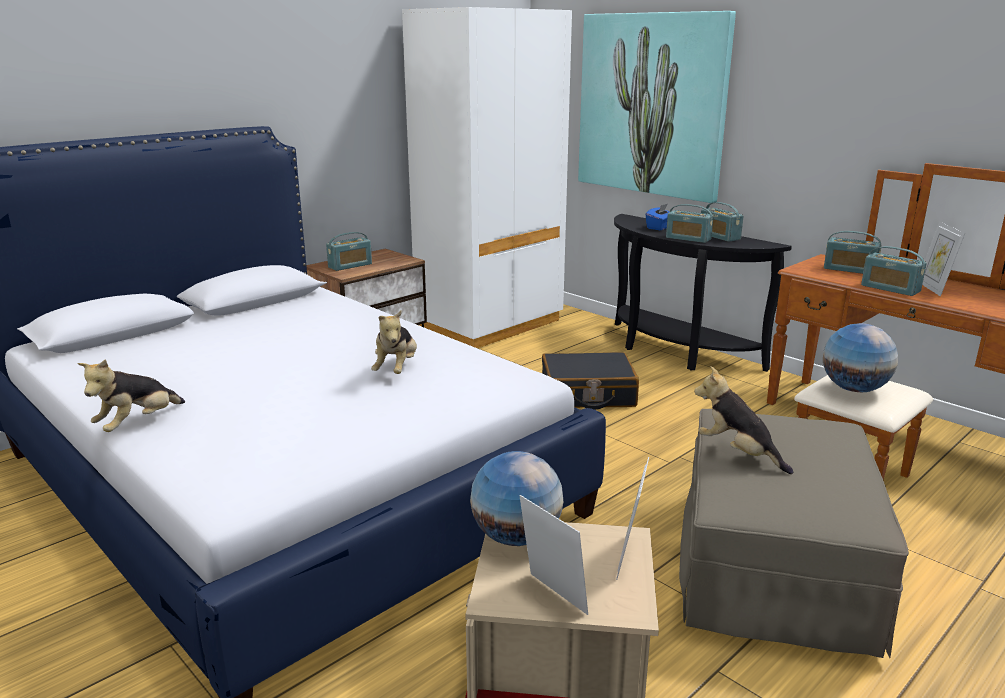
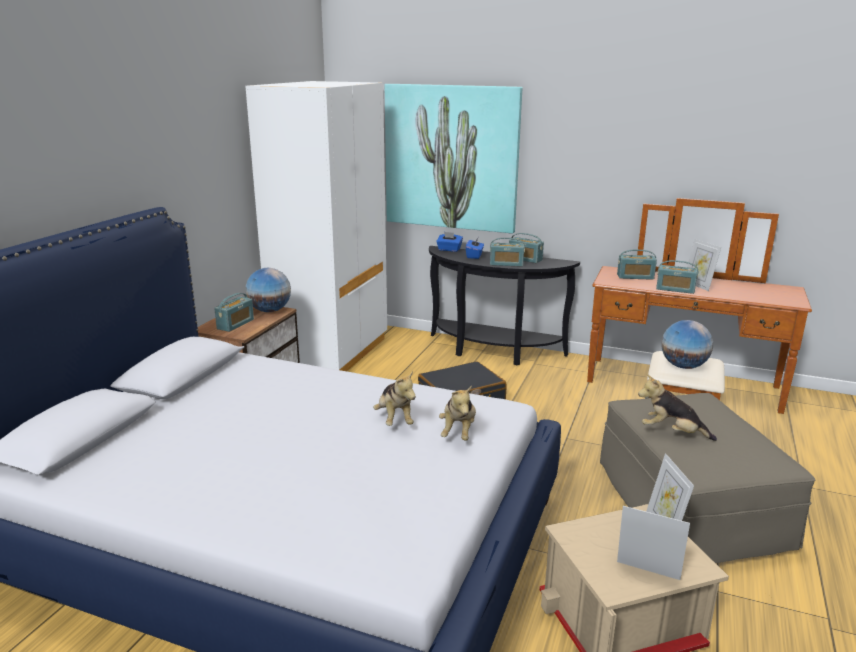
camera: 25 degrees left, 0 degrees up
(137, 424) = (233, 526): plush toy -> plush toy (458, 432)
(516, 537) = (579, 536): globe -> globe (269, 311)
(638, 219) = (449, 249): none -> blue tissue box

